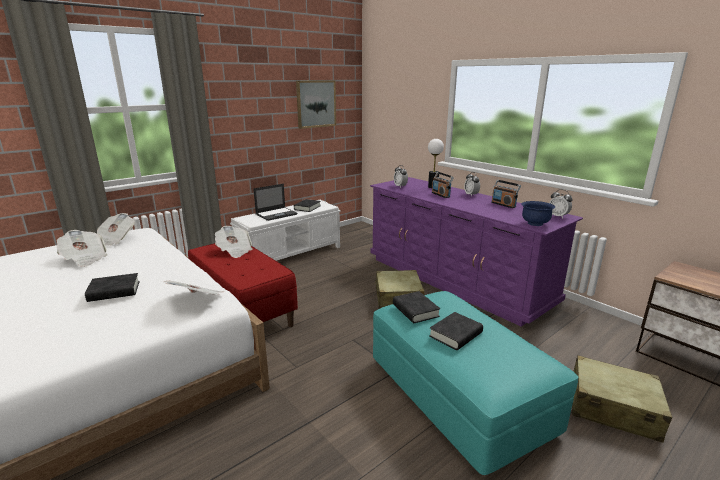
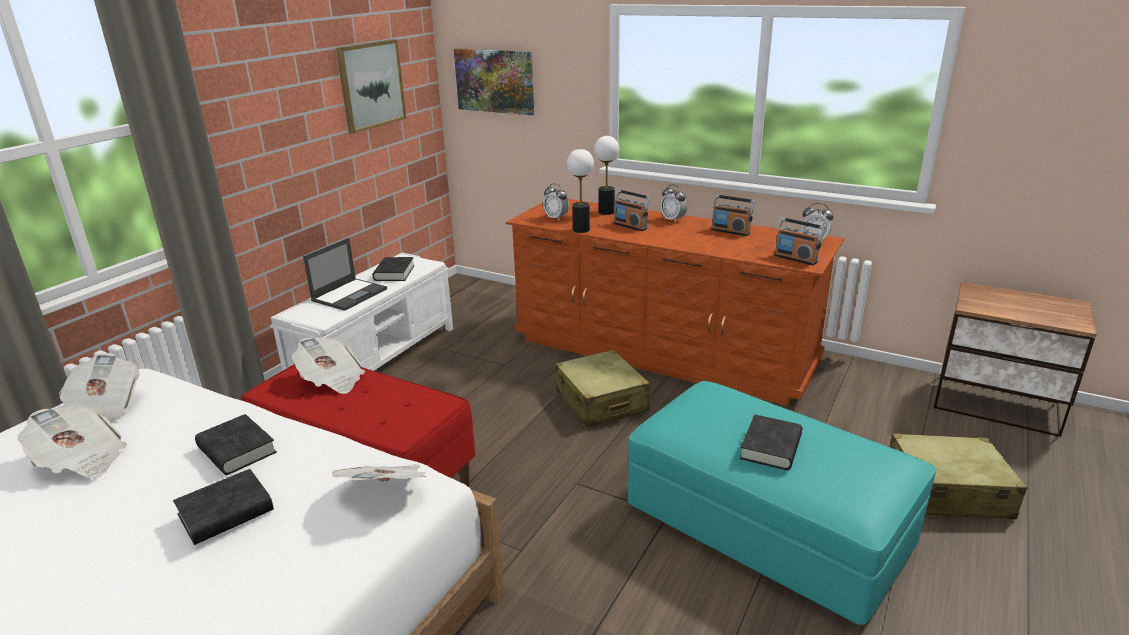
camera: 20 degrees left, 5 degrees up
(389, 107) = (495, 81): none -> picture
(409, 193) = (581, 230): none -> table lamp
(415, 310) = (694, 423): black book -> black book (237, 450)
(455, 280) = (662, 351): purple dresser -> brown dresser
(535, 223) = (796, 259): blue bowl -> radio

